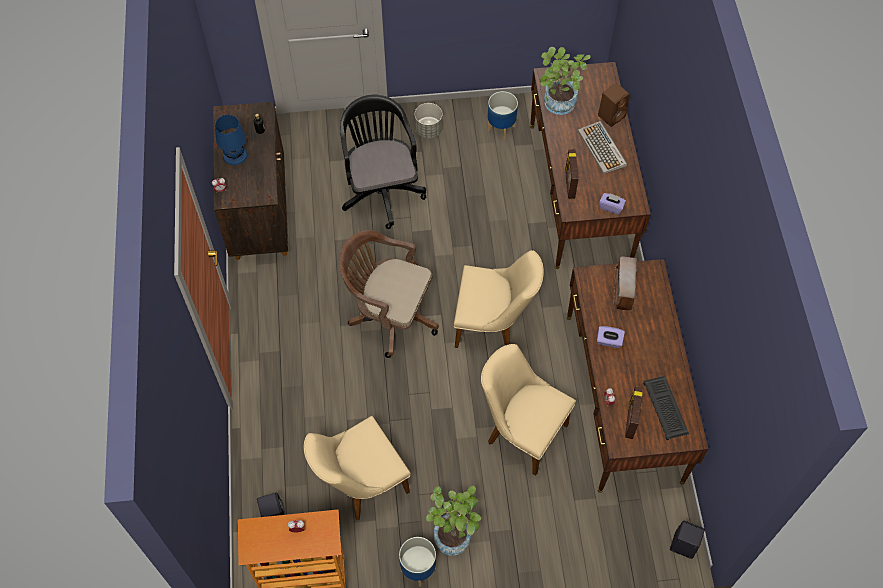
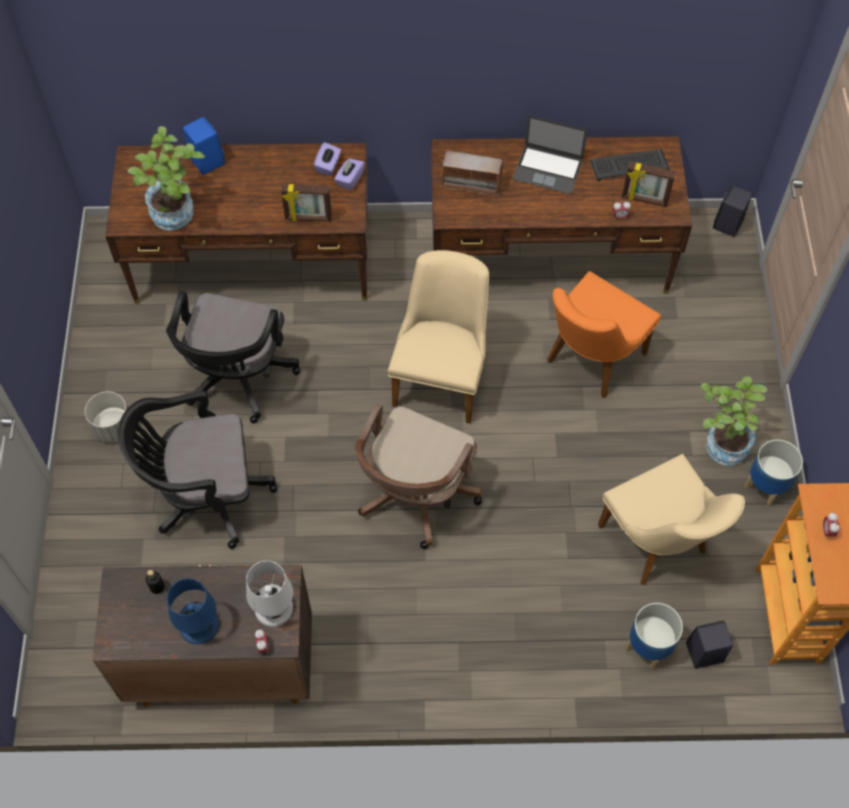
camera: 85 degrees left, 0 degrees up
(247, 192) = (274, 607): none -> white table lamp
(475, 195) = (237, 379): none -> black office chair
(501, 128) = (130, 337): planter -> planter (648, 646)
(520, 431) = (589, 362): beige chair -> orange chair
(602, 148) = (257, 177): keyboard -> none
(609, 341) = (540, 206): purple tissue box -> purple tissue box (328, 166)
(612, 115) = (206, 160): brown speaker -> blue speaker
(648, 345) = (548, 169): none -> laptop

